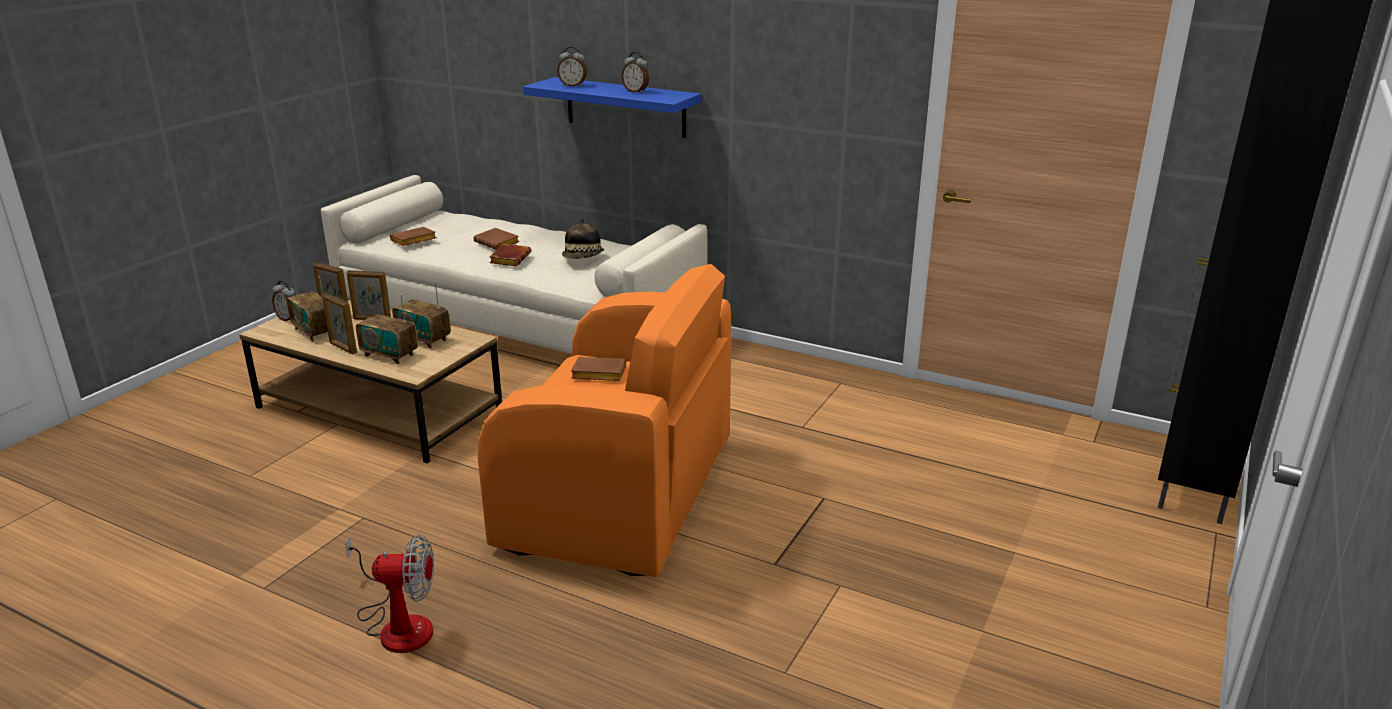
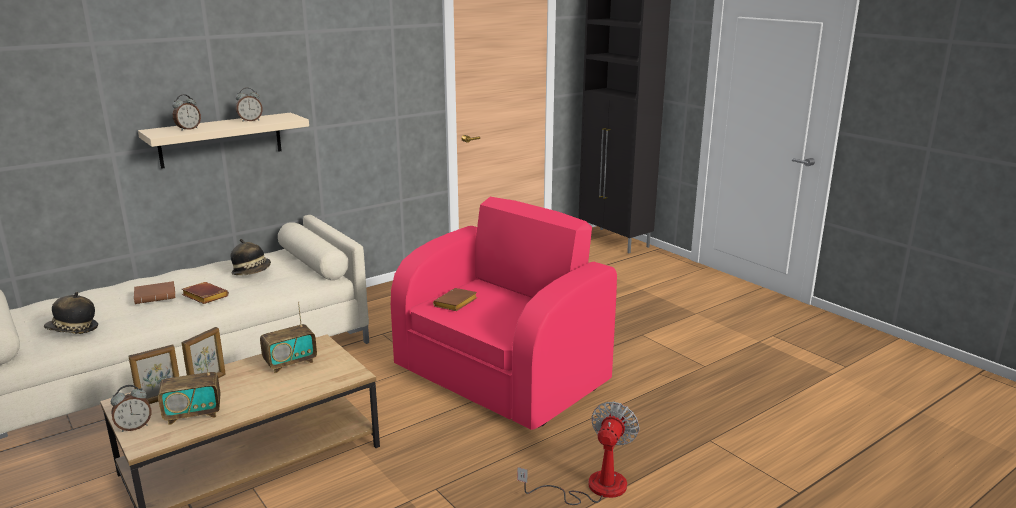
camera: 65 degrees left, 5 degrees down
(343, 348) = (255, 402): picture frame -> none
(390, 355) = (302, 381): radio -> none
(413, 241) = (73, 330): brown book -> hat
(621, 495) = (502, 376): orange armchair -> pink armchair
(625, 107) = (221, 140): blue shelf -> beige shelf

